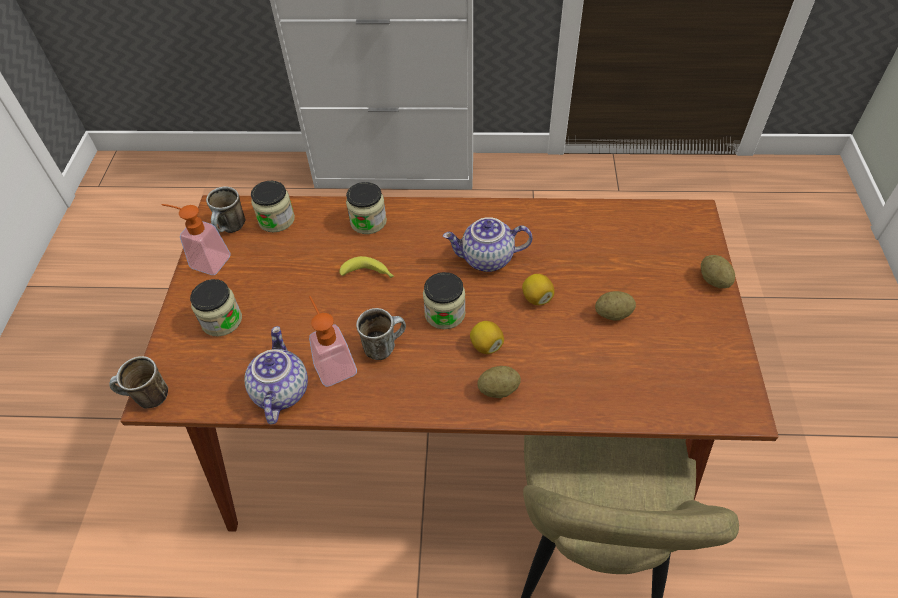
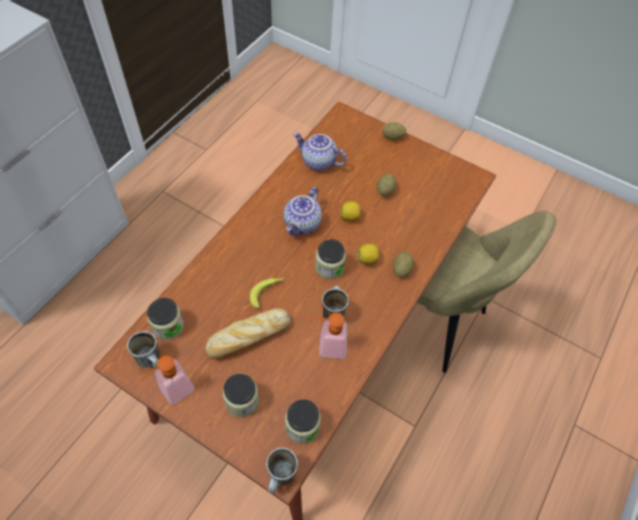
camera: 65 degrees left, 5 degrees up
(280, 391) = (329, 387): teapot -> teapot (318, 162)
(300, 287) = (247, 337): none -> bread
(368, 221) = (218, 270): jar -> jar (302, 426)

